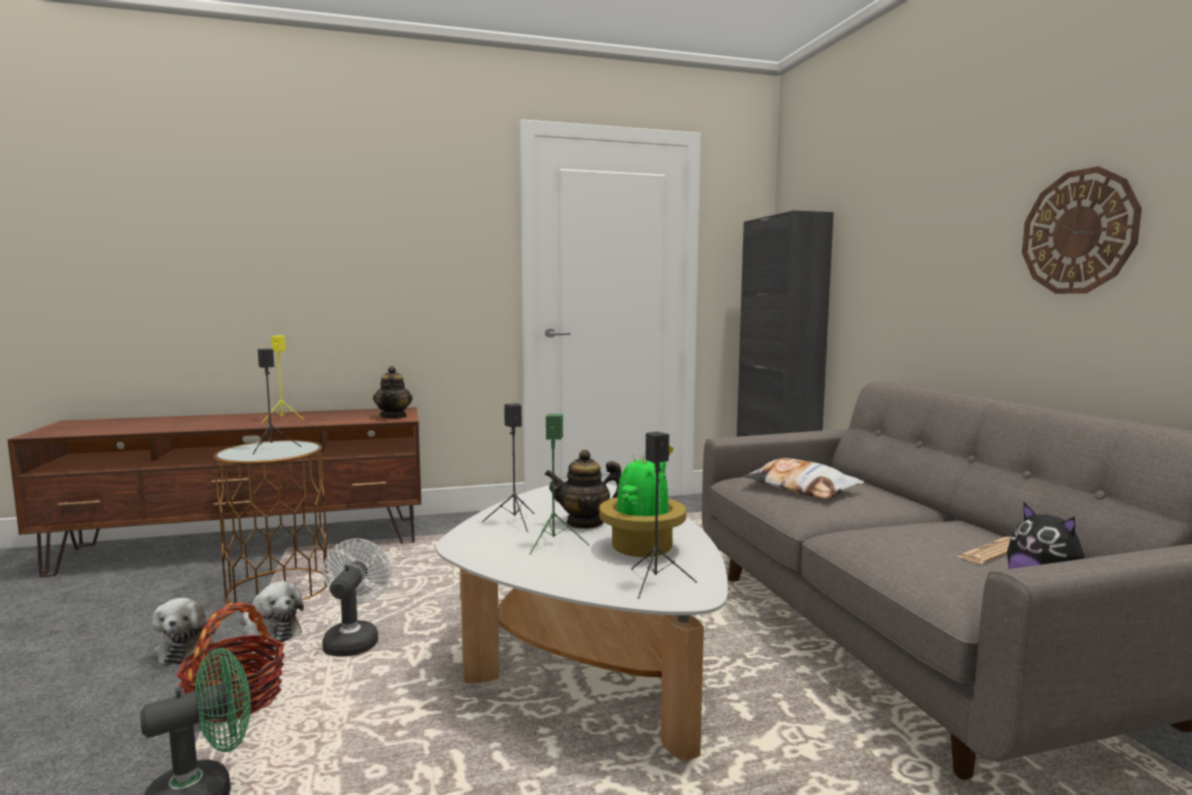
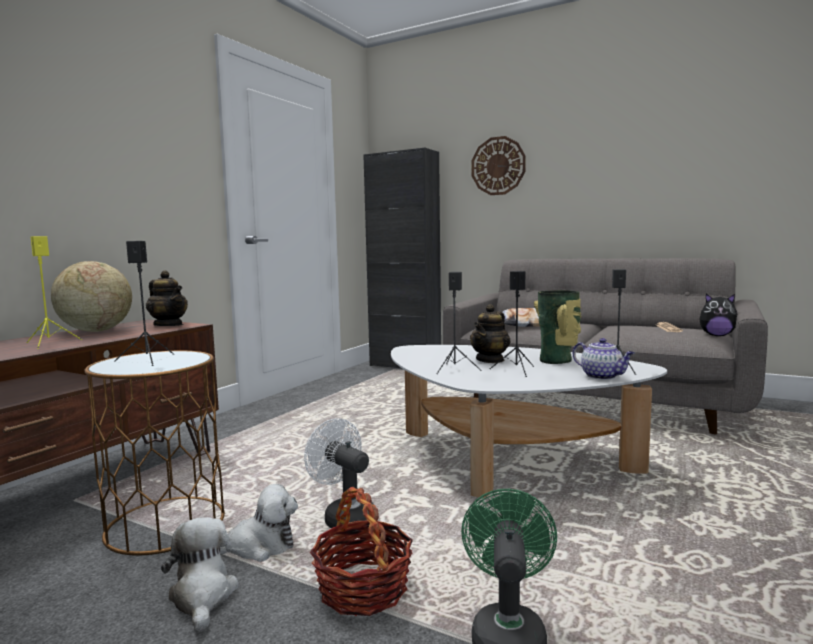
camera: 45 degrees left, 0 degrees up
(186, 648) = (203, 596): plush toy -> plush toy turned 135 degrees counterclockwise
(343, 413) = (95, 331): none -> globe
(553, 544) = (516, 370): green speaker -> black speaker
(593, 585) = (602, 376): none -> teapot
(643, 547) = (557, 360): potted plant -> vase
(1078, 232) = (629, 168): wall clock -> wall clock (498, 166)

